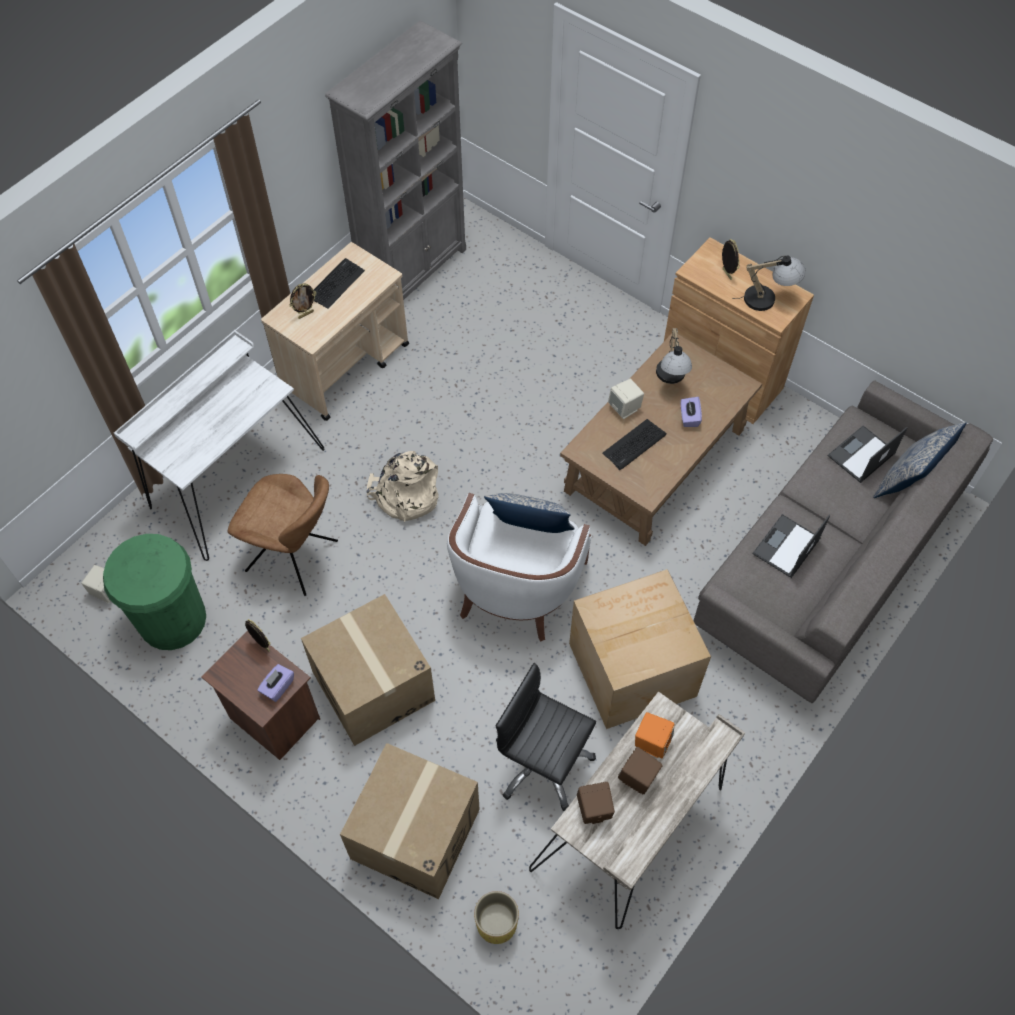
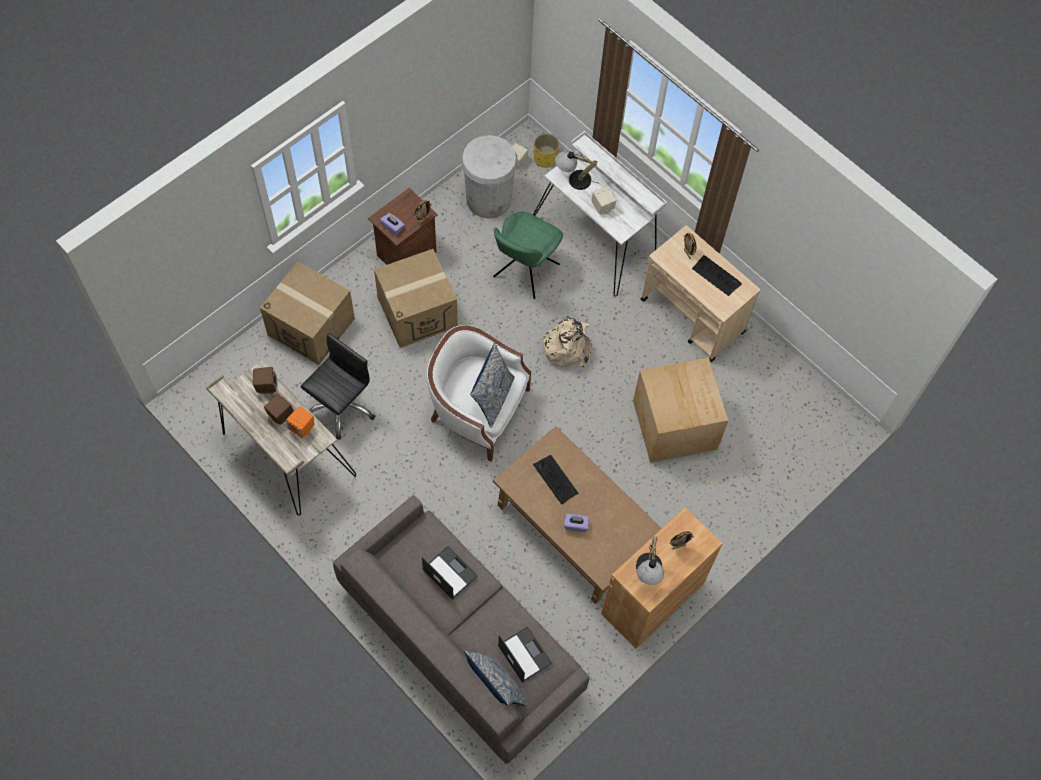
camera: 95 degrees right, 5 degrees up
(172, 619) = (489, 199): green trash can -> white trash can
(295, 557) = (525, 272): brown chair -> green chair
(414, 271) = (789, 375): grey bookcase -> none
(497, 923) = (244, 365): yellow planter -> yellow planter (545, 159)
(624, 408) = (591, 479): beige speaker -> beige speaker (602, 207)
(630, 669) = (398, 474): cardboard box -> cardboard box (675, 423)
(671, 379) = (616, 519): table lamp -> table lamp (573, 179)

